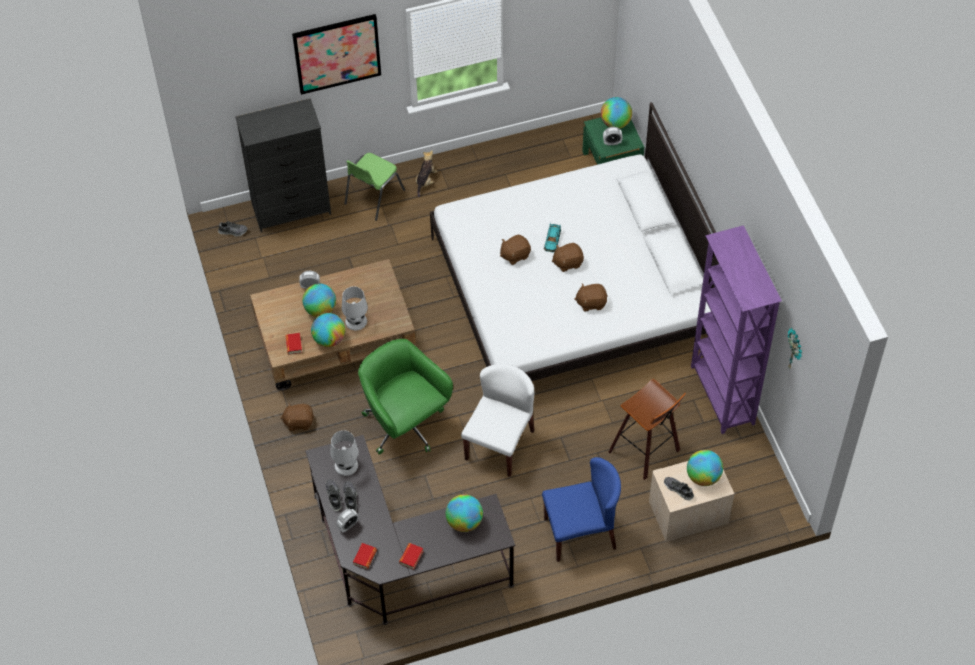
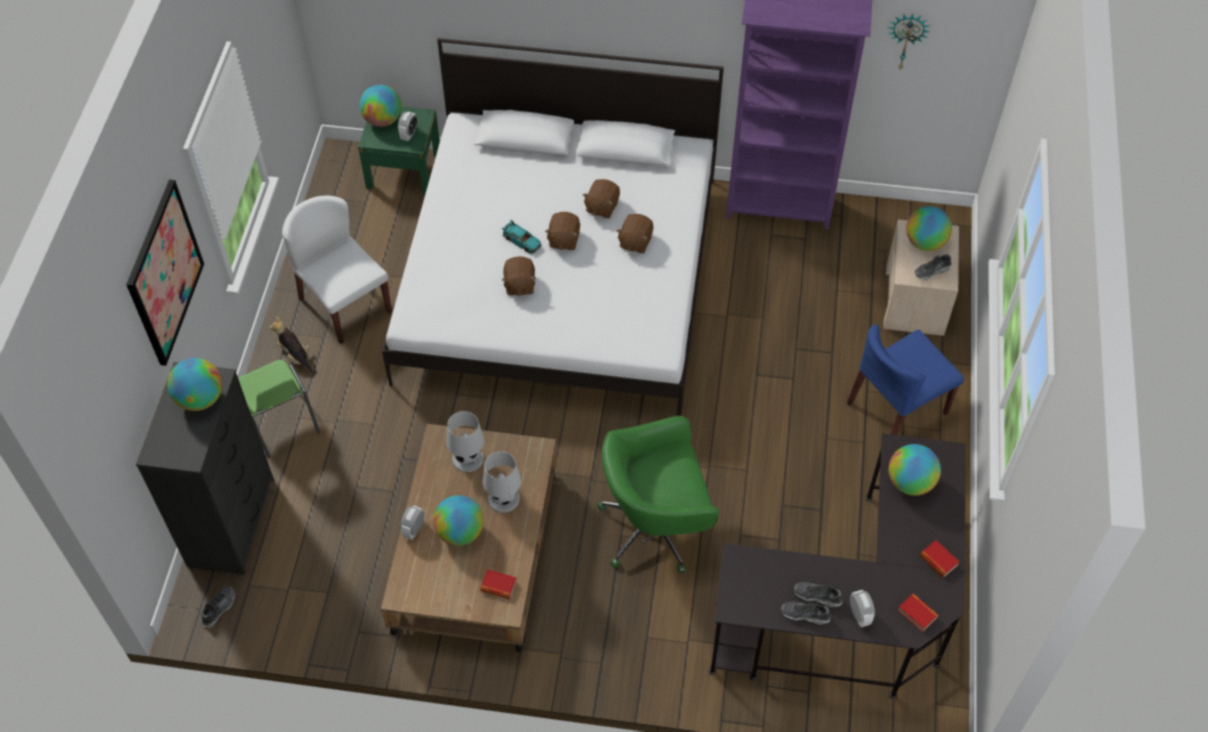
camera: 65 degrees left, 0 degrees up
(299, 422) = (584, 647): brown plush toy -> brown plush toy (601, 207)
(329, 339) = (514, 540): globe -> globe (200, 399)
(346, 465) = (762, 581): white table lamp -> white table lamp (467, 458)
(499, 444) = (735, 438): white chair -> white chair (344, 304)
(580, 533) = (896, 409): blue chair -> blue chair turned 135 degrees counterclockwise
(647, 451) = (817, 302): stool -> none

